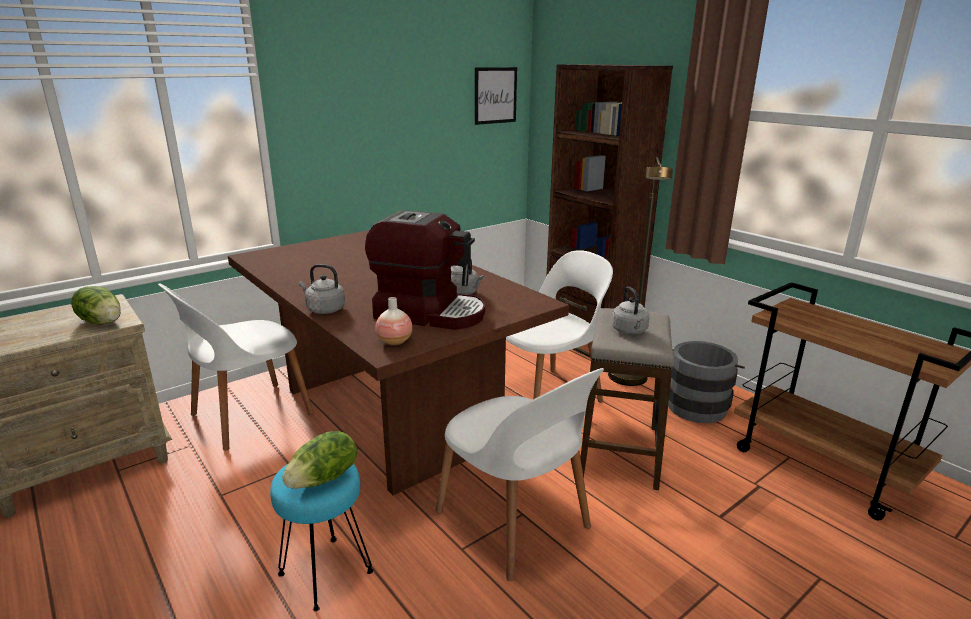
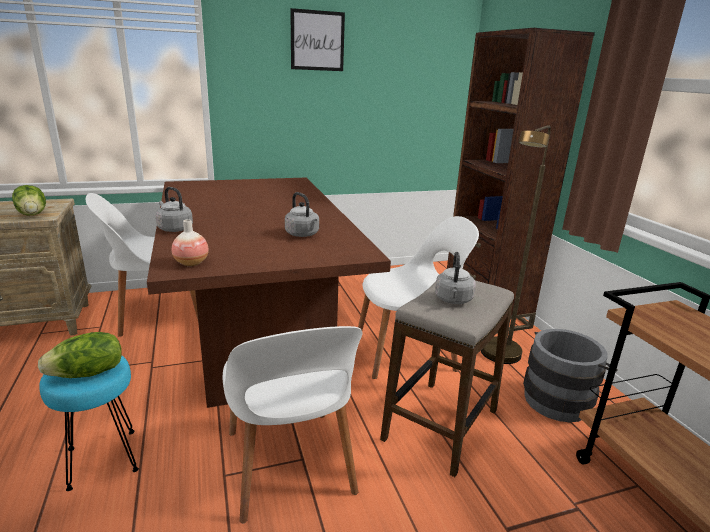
camera: 20 degrees right, 0 degrees up
(430, 312) = (253, 245): coffee machine -> none
(495, 95) = (434, 69): picture -> picture (317, 41)

